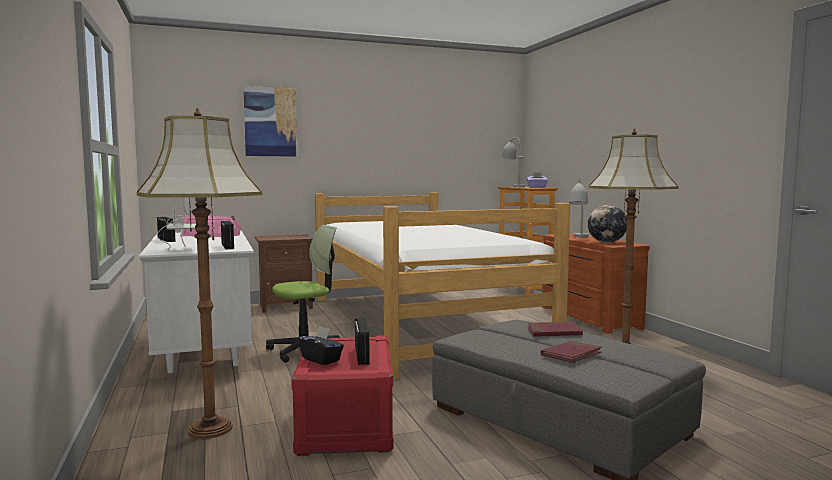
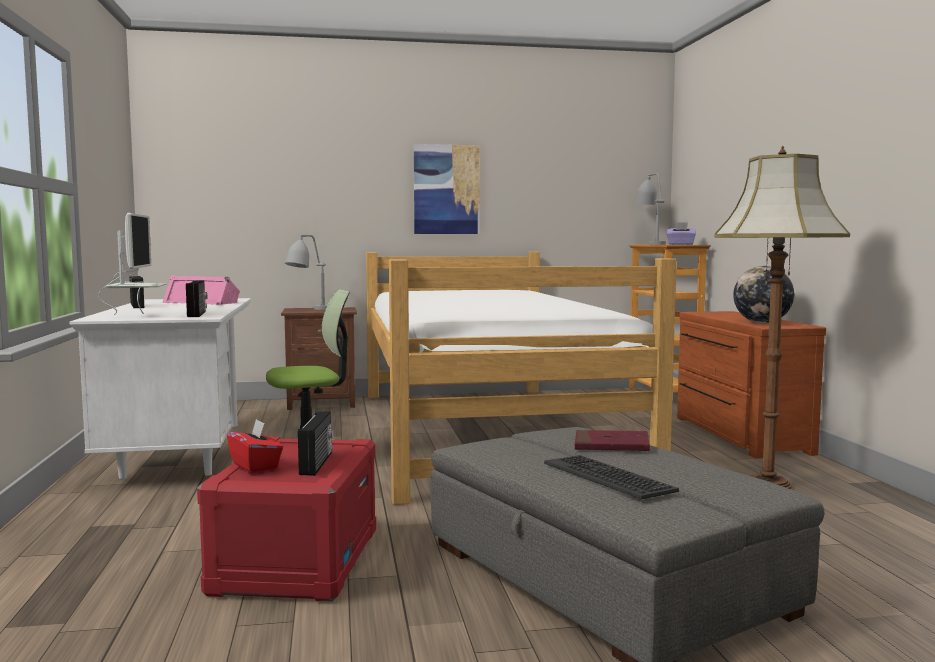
camera: 10 degrees right, 0 degrees up
(208, 429) = (118, 553): floor lamp -> none
(270, 122) = (307, 155): picture -> picture (446, 189)
(321, 359) = (255, 466): black tissue box -> red tissue box
(571, 355) = (608, 477): red book -> keyboard
(579, 238) = (727, 316): grey table lamp -> grey table lamp (308, 310)

